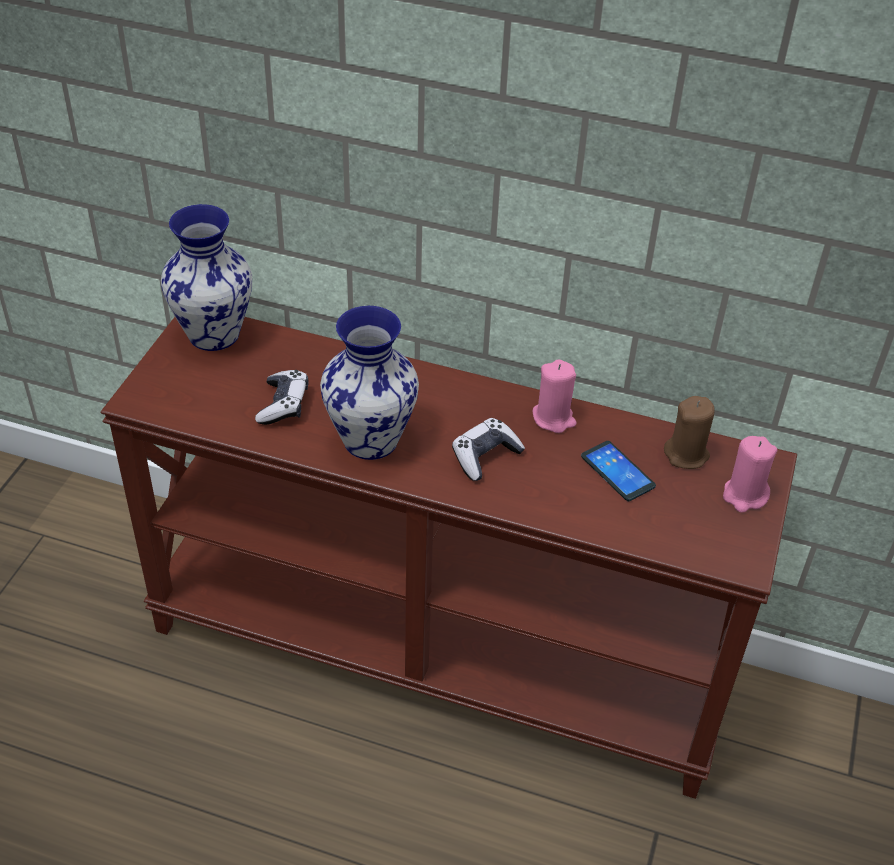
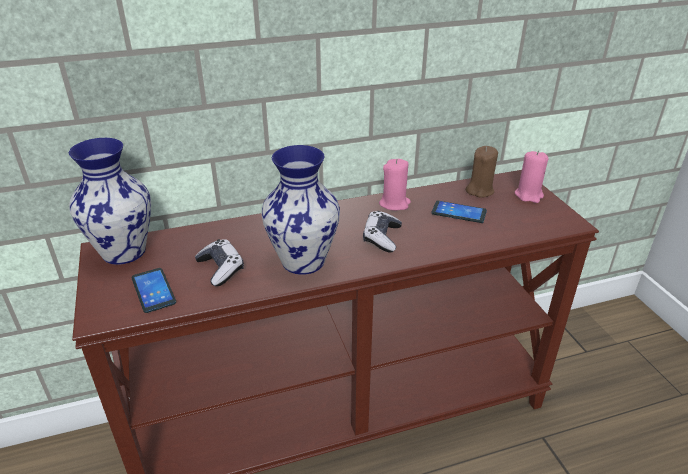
camera: 35 degrees left, 10 degrees down
(203, 396) = (153, 290): none -> phone

